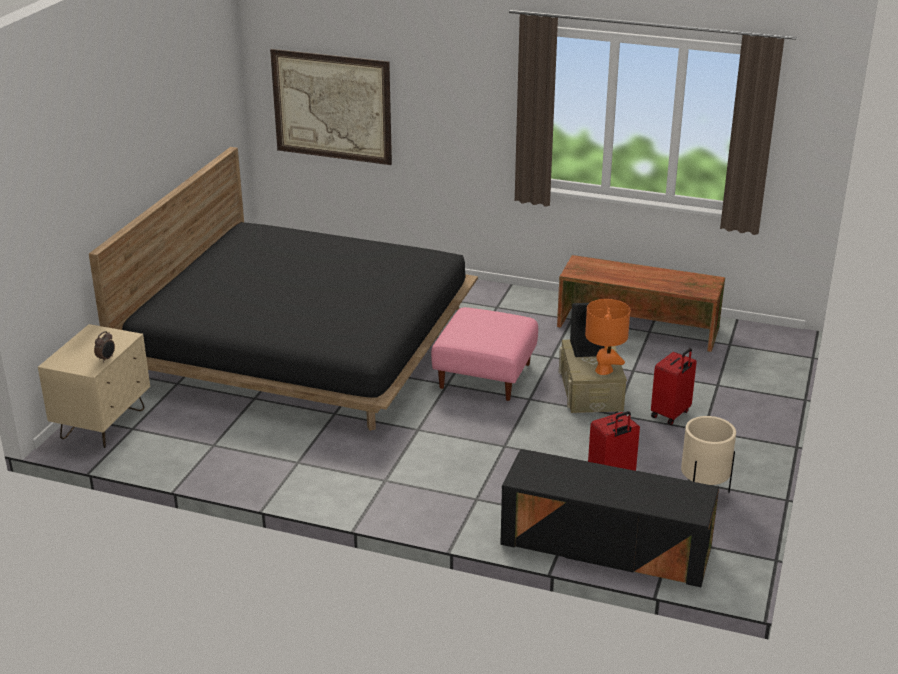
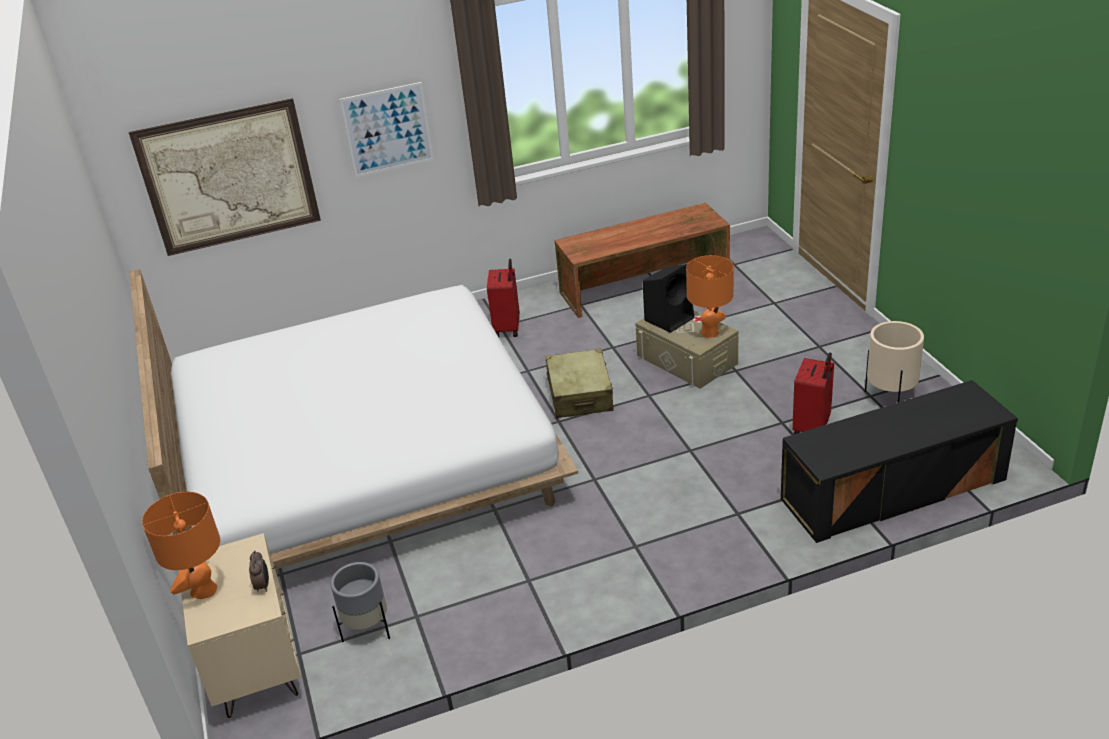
camera: 35 degrees left, 5 degrees up
(78, 345) = (203, 590): none -> orange table lamp
(180, 437) = (367, 629): none -> grey planter
(304, 344) = (363, 456): black bed -> white bed
(457, 111) = (387, 129): none -> picture
(484, 375) = (580, 394): pink ottoman -> beige suitcase
(671, 414) = (777, 346): red suitcase -> red suitcase (508, 328)

